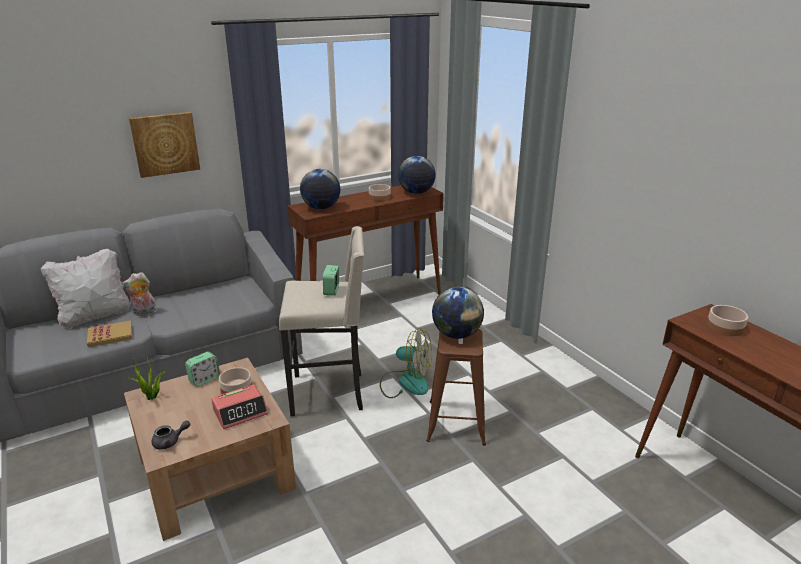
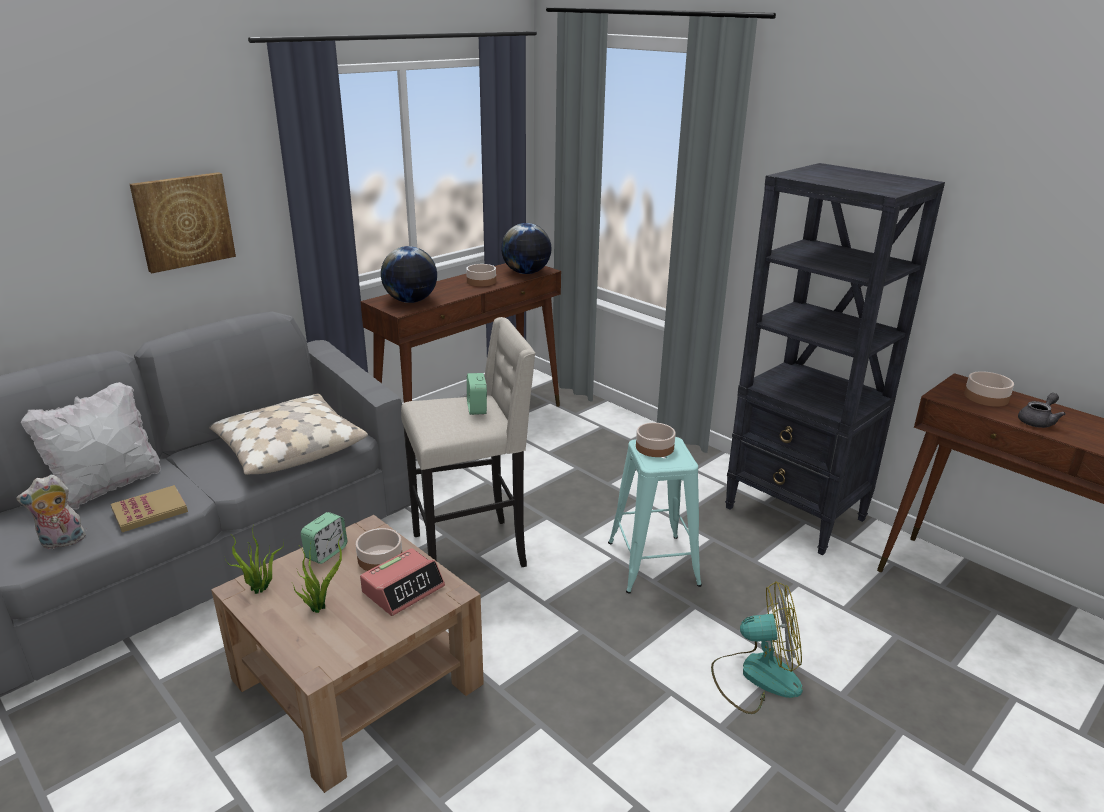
camera: 15 degrees left, 0 degrees up
(144, 313) = (186, 473): plush toy -> plush toy (62, 542)
(170, 442) = (321, 646): grey teapot -> grey teapot (1038, 421)
(182, 414) = (319, 606): none -> potted plant
(214, 303) = (288, 447): none -> beige pillow
(405, 382) = (566, 523): fan -> fan (756, 676)
(456, 334) = (654, 447): globe -> bowl
(456, 422) = (653, 563): brown stool -> turquoise stool
(587, 401) = (795, 514): none -> black bookcase

